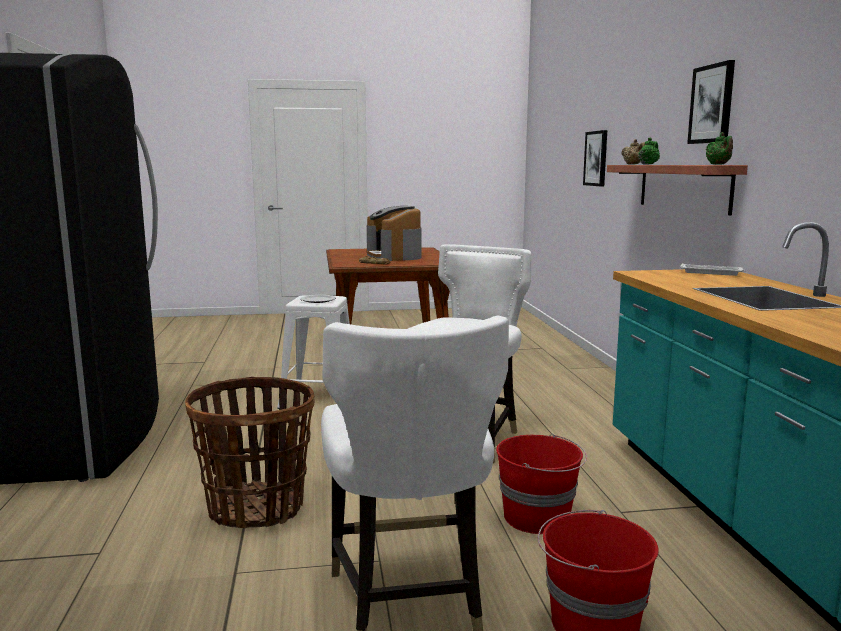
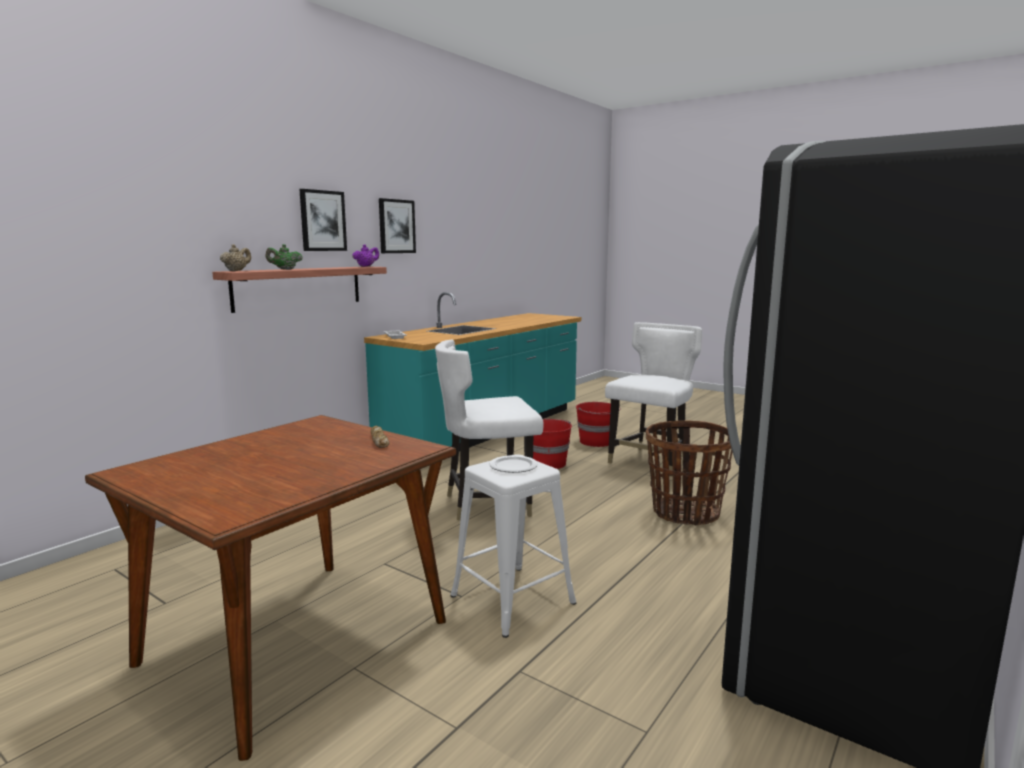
camera: 135 degrees left, 0 degrees up
(394, 256) = (279, 454): coffee machine -> none
(596, 158) = (78, 267): picture -> picture (396, 226)
(718, 164) = (366, 266): green teapot -> purple teapot

